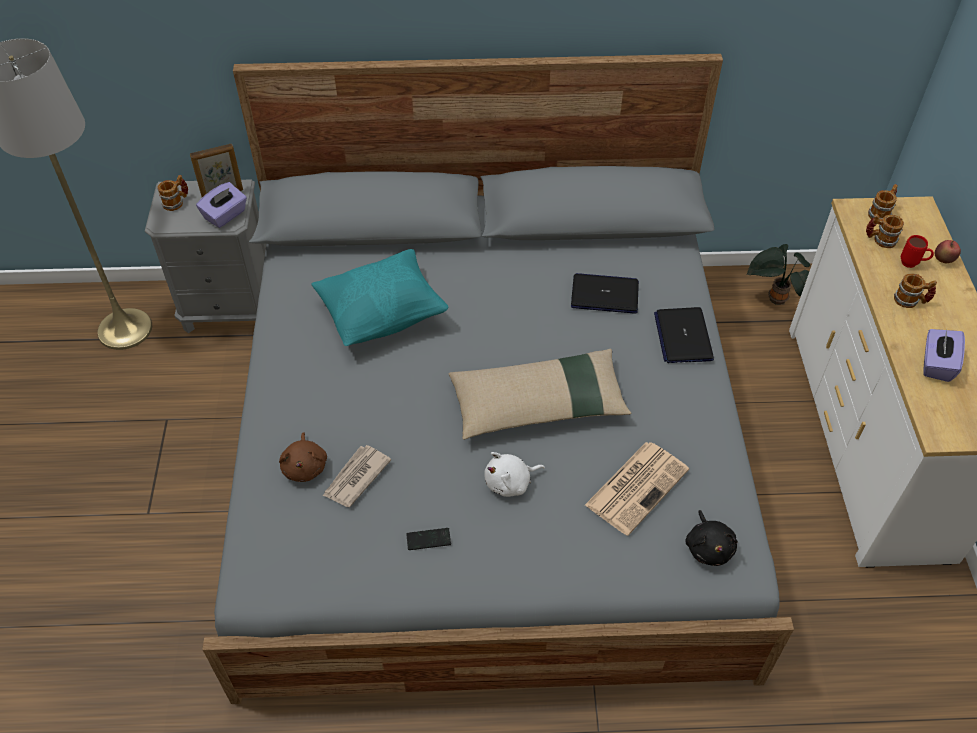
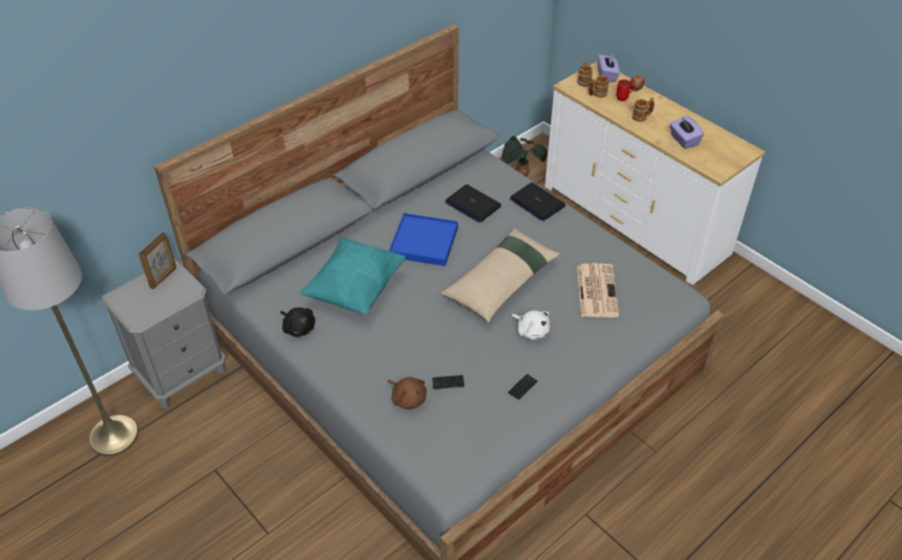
camera: 40 degrees left, 5 degrees down
(176, 202) = (134, 300): mug -> none
(225, 215) = (182, 289): purple tissue box -> purple tissue box (607, 75)
(355, 477) = (448, 382): newspaper -> phone
(505, 306) = (424, 242): none -> blue tray
(510, 482) = (531, 331): white plush toy -> white plush toy turned 75 degrees counterclockwise
(605, 294) = (472, 204): laptop -> laptop turned 105 degrees counterclockwise
(708, 547) = (659, 297): black plush toy -> black plush toy (298, 328)

